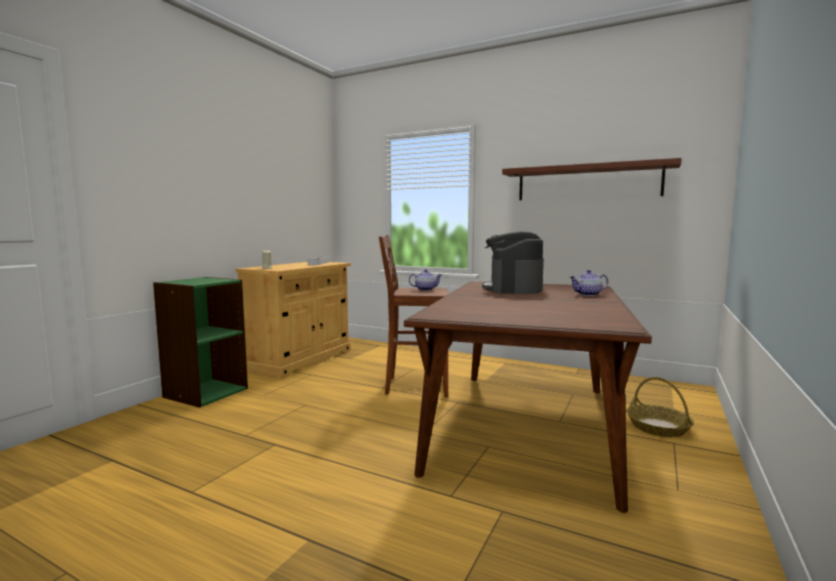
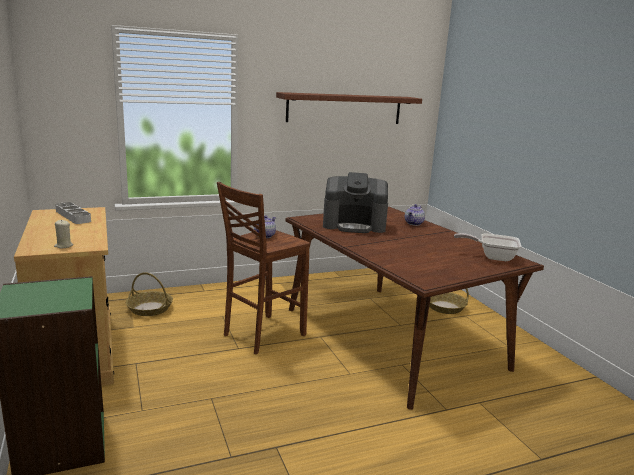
camera: 50 degrees left, 10 degrees up
(379, 353) = (149, 309): none -> basket
(513, 289) = (354, 225): coffee machine -> coffee machine turned 45 degrees counterclockwise
(590, 319) = (492, 257): none -> frying pan

